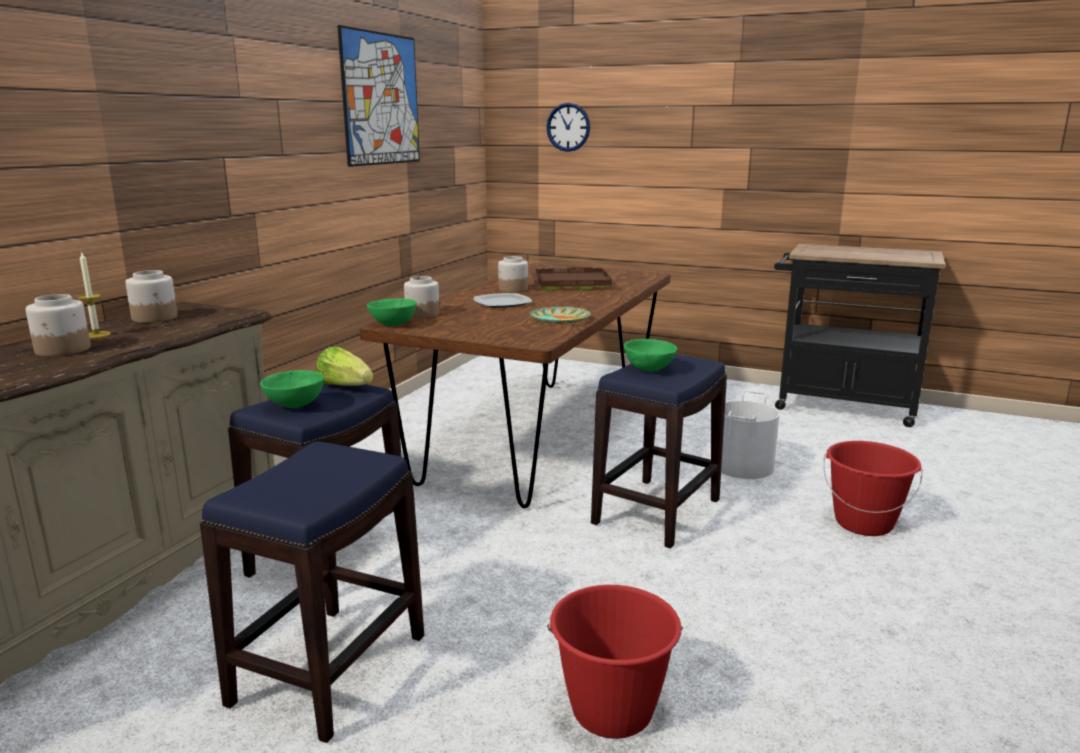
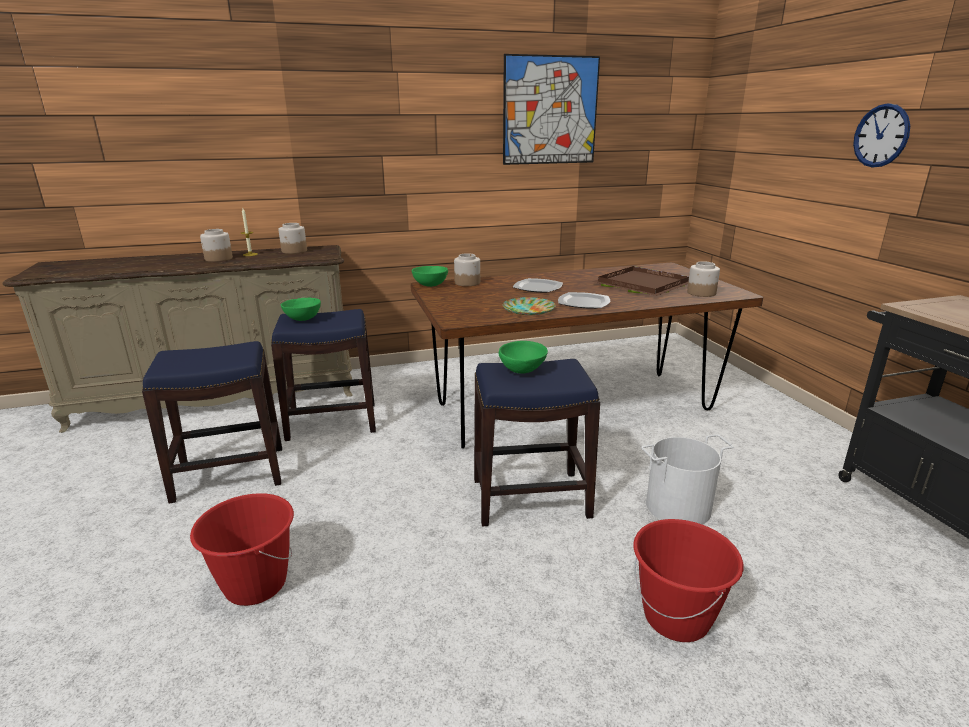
camera: 50 degrees right, 5 degrees up
(345, 386) = (348, 317): lettuce -> none
(513, 289) = (580, 279): jar -> jar (701, 293)
(568, 127) = (759, 133): wall clock -> wall clock (881, 136)
(580, 304) = (584, 303): none -> plate

